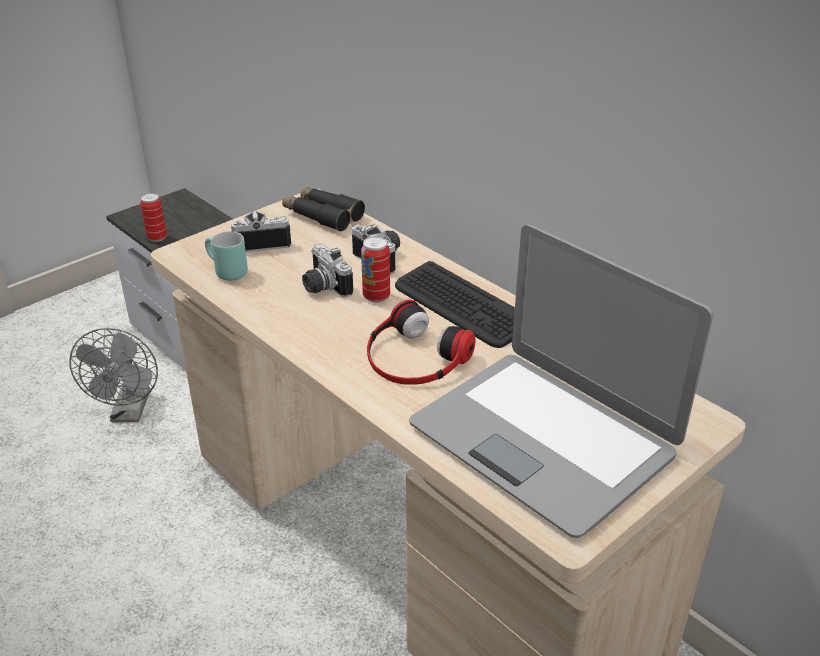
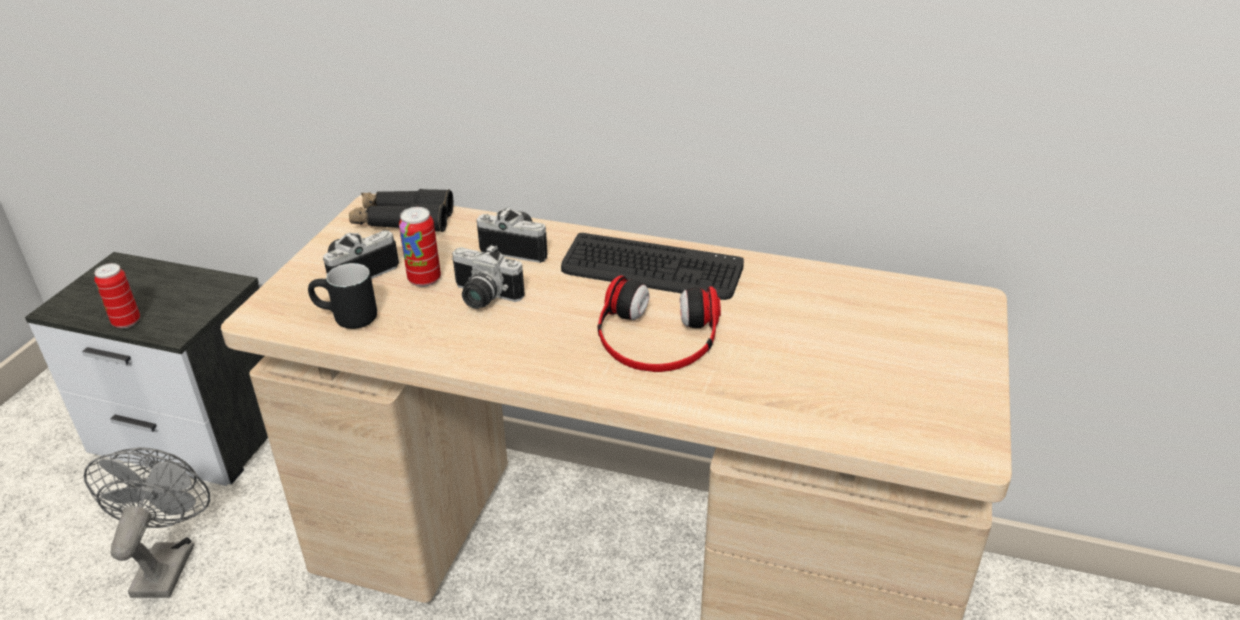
camera: 30 degrees left, 0 degrees up
(129, 413) = (167, 562): grey fan -> grey fan turned 150 degrees counterclockwise
(225, 272) = (345, 320): turquoise mug -> black mug
(376, 296) = (553, 289): can -> can (424, 280)
(543, 439) = (859, 371): laptop -> none

